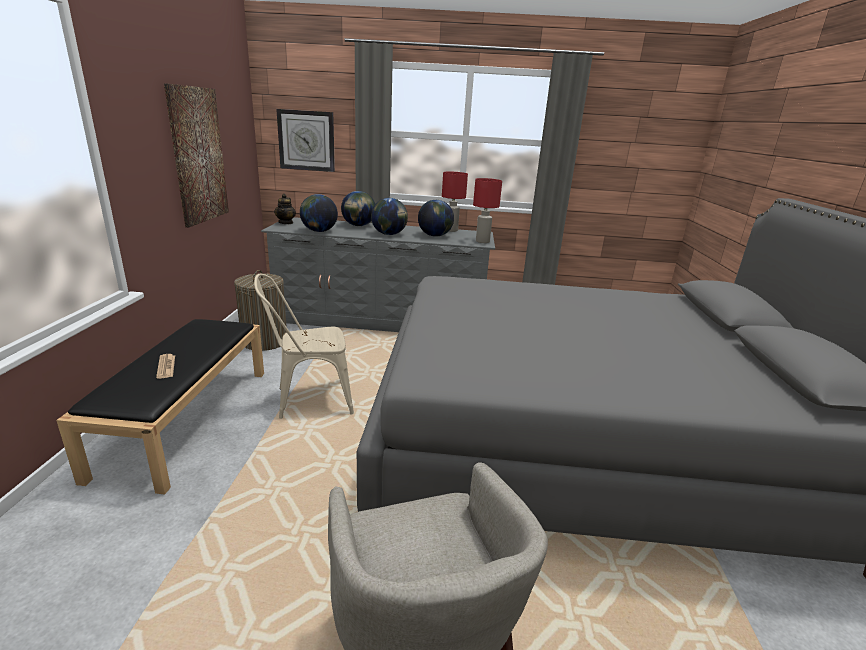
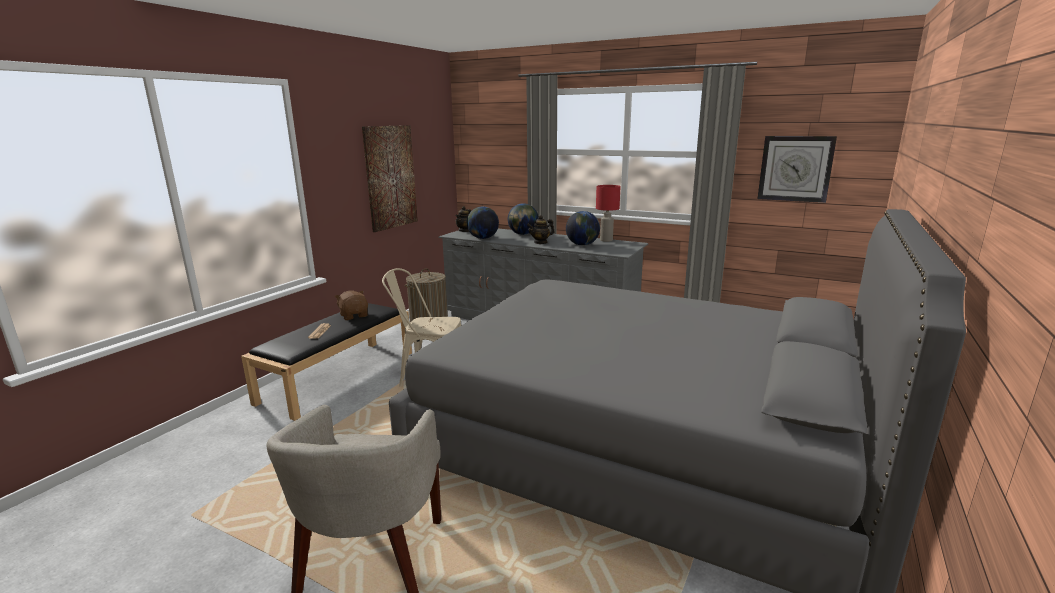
camera: 25 degrees right, 5 degrees down
(197, 338) = (354, 315): none -> brown plush toy
(306, 140) = (492, 160): wall clock -> wall clock (795, 168)
(389, 234) = (540, 242): globe -> teapot
(482, 241) = (622, 251): red table lamp -> none

